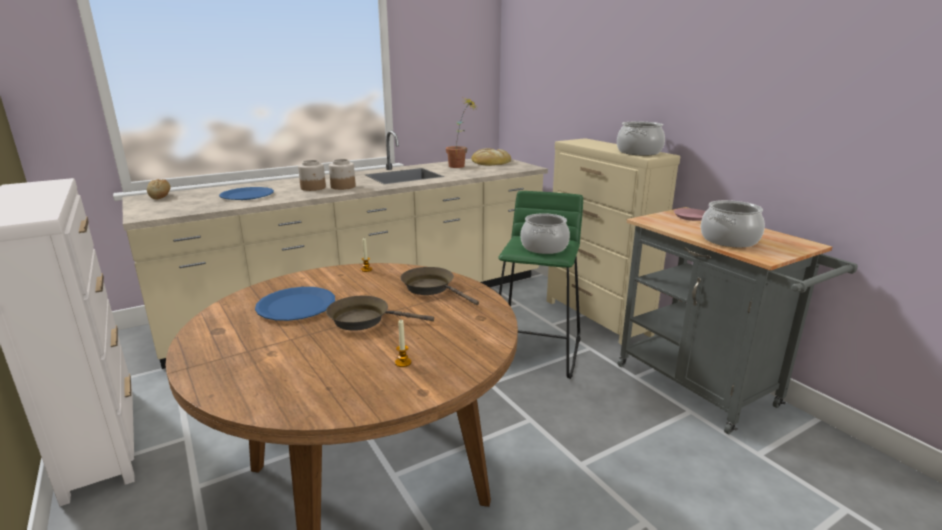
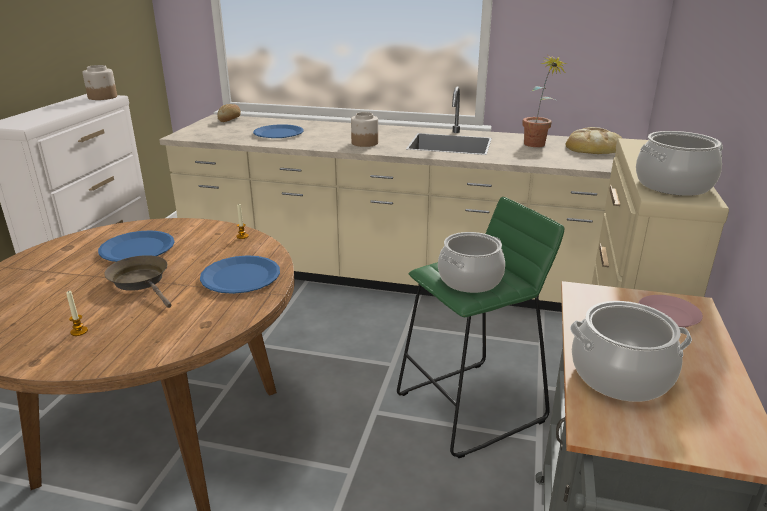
camera: 45 degrees right, 5 degrees up
(313, 188) = (340, 138): jar -> jar (102, 97)
(431, 288) = (241, 276): brown frying pan -> blue plate

